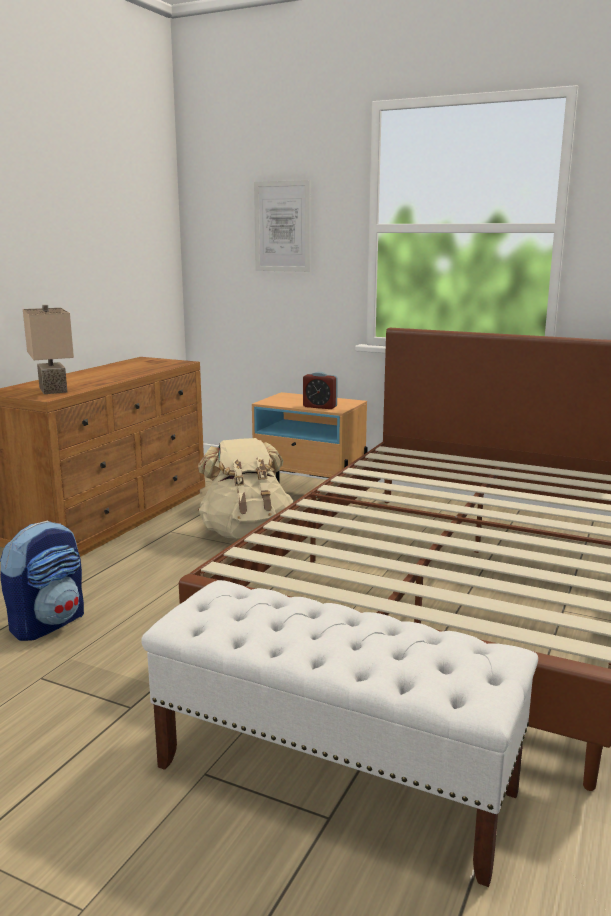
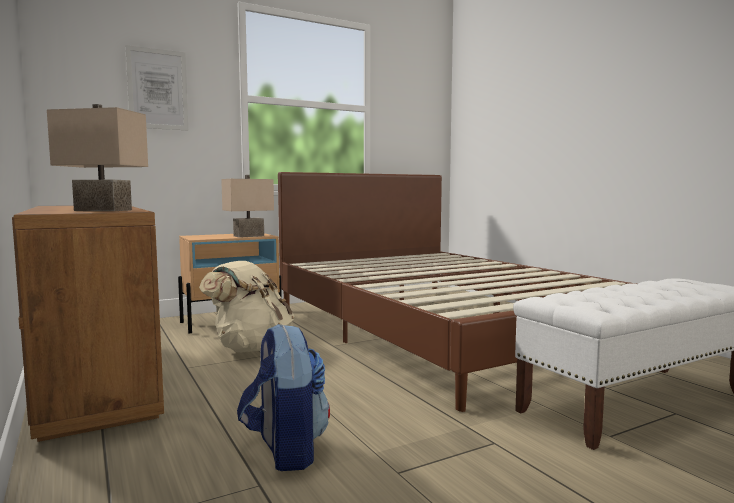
camera: 55 degrees left, 10 degrees down
(320, 407) = (248, 236): alarm clock -> beige table lamp

